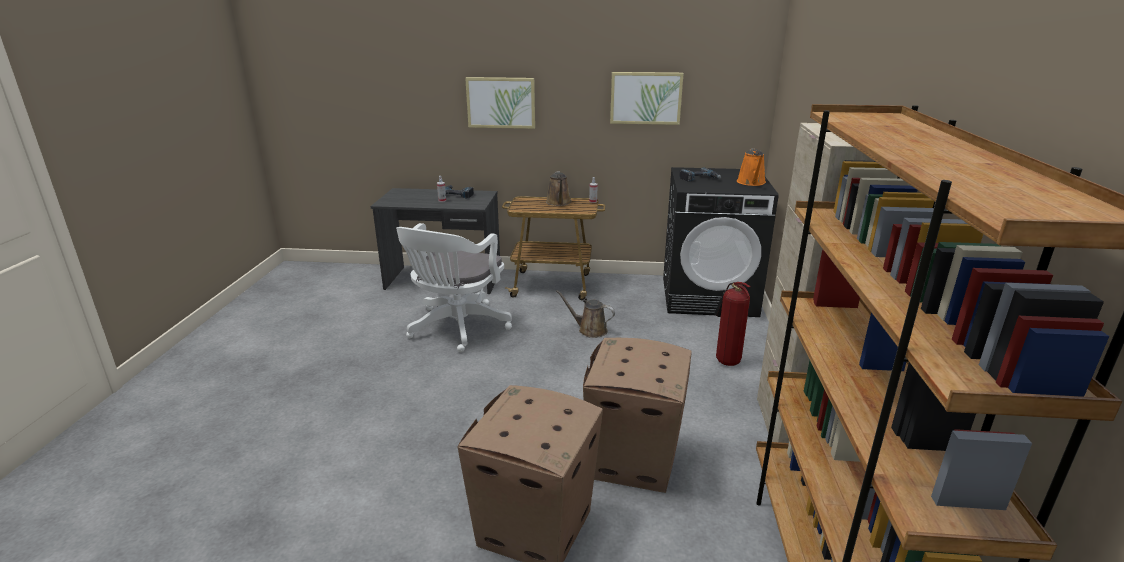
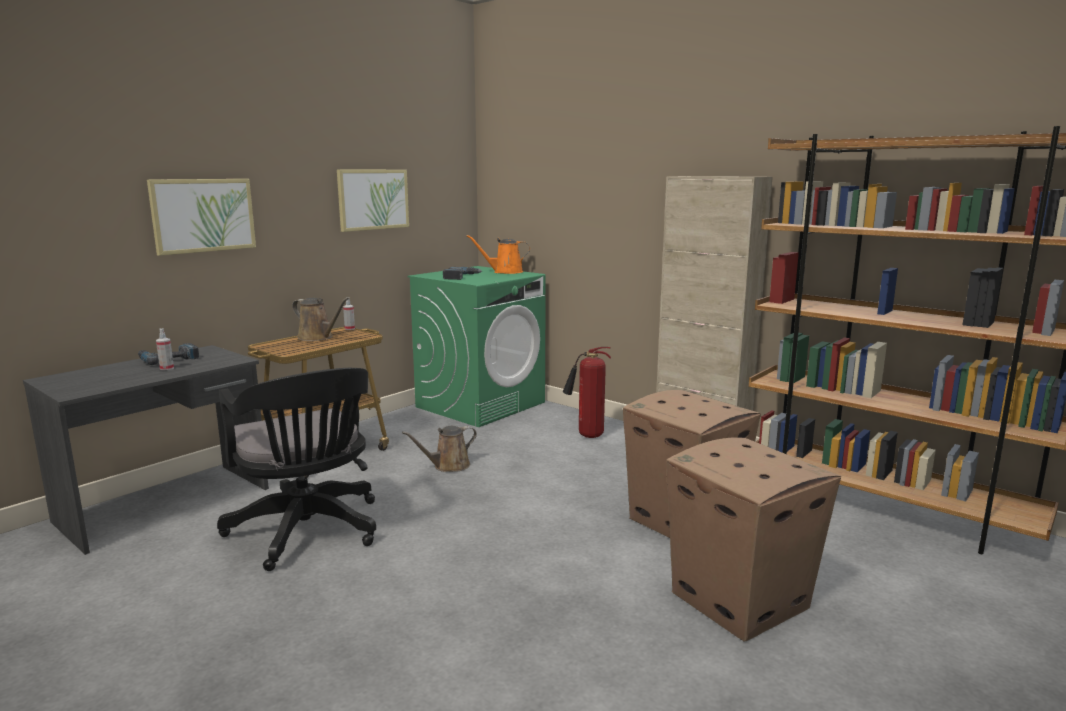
camera: 55 degrees left, 10 degrees down
(456, 328) = (308, 532): white office chair -> black office chair
(709, 296) = (481, 404): black washing machine -> green washing machine
(751, 183) = (505, 272): orange watering can -> orange watering can turned 135 degrees clockwise

